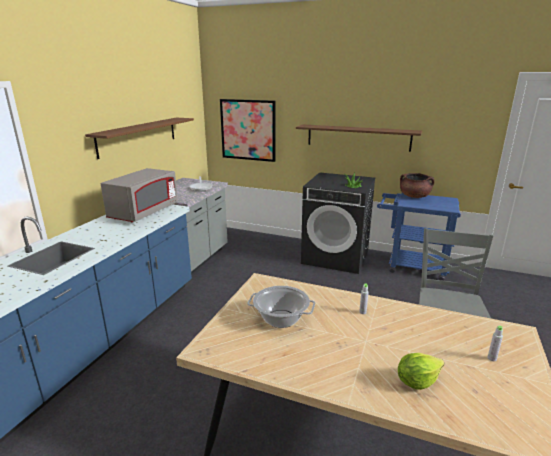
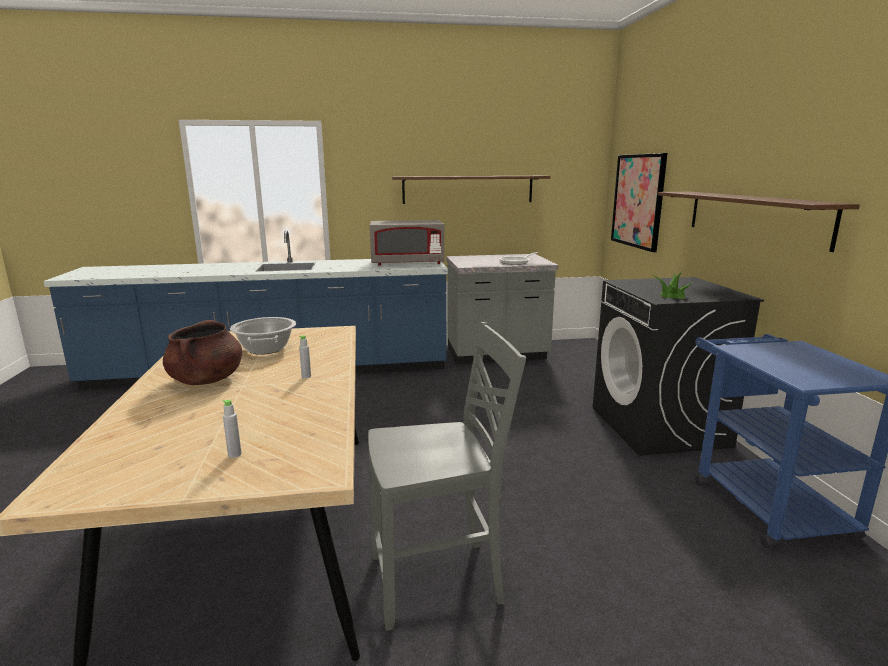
camera: 60 degrees right, 5 degrees down
(414, 196) = (801, 350): brown cooking pot -> brown cooking pot (206, 380)
(417, 381) = (170, 416): lettuce -> none

